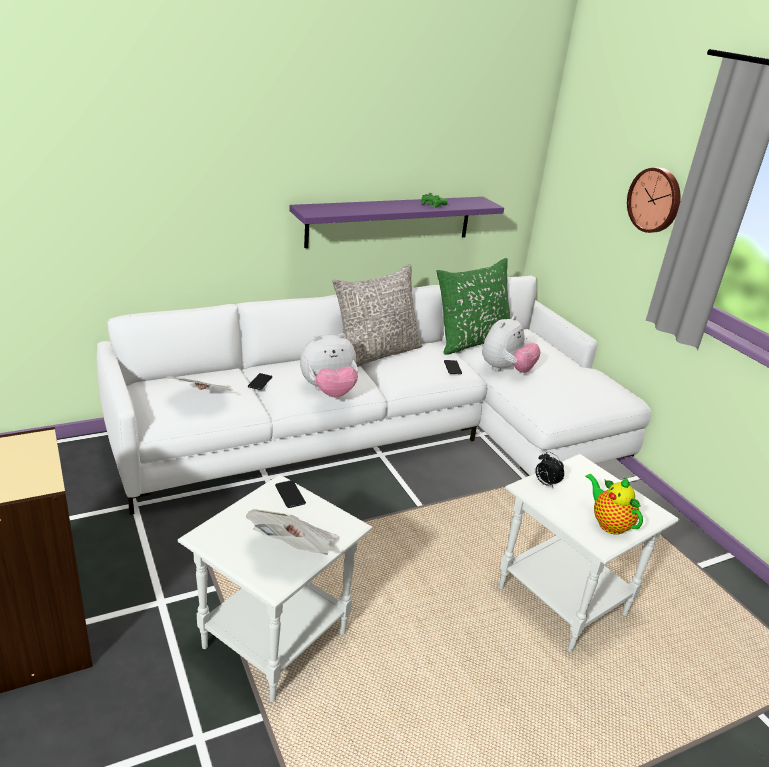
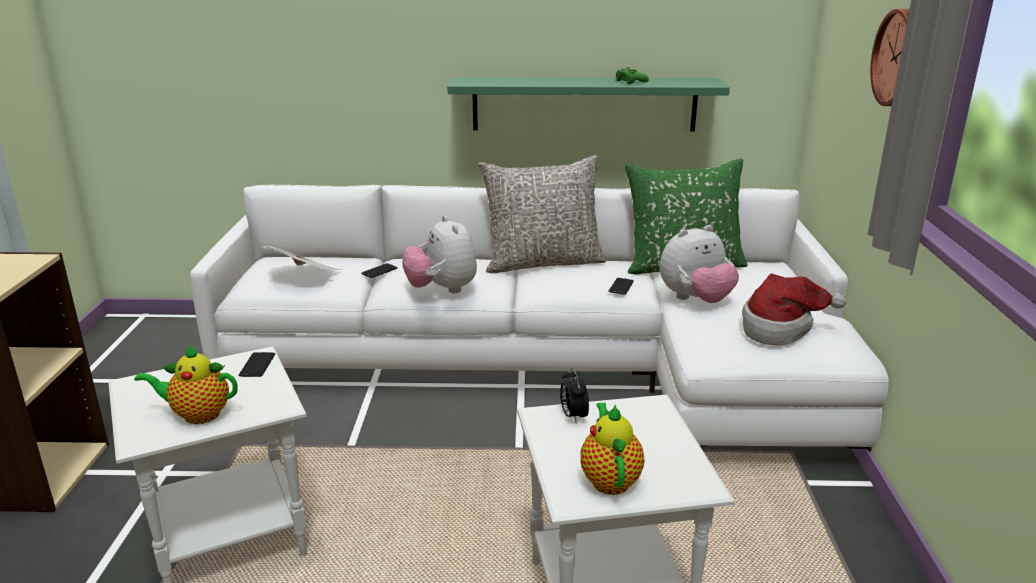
camera: 30 degrees right, 5 degrees down
(295, 550) = (197, 415): newspaper -> teapot
(329, 391) = (442, 290): plush toy -> plush toy turned 60 degrees clockwise
(390, 221) = (584, 104): purple shelf -> green shelf
(576, 385) = (780, 328): none -> hat

